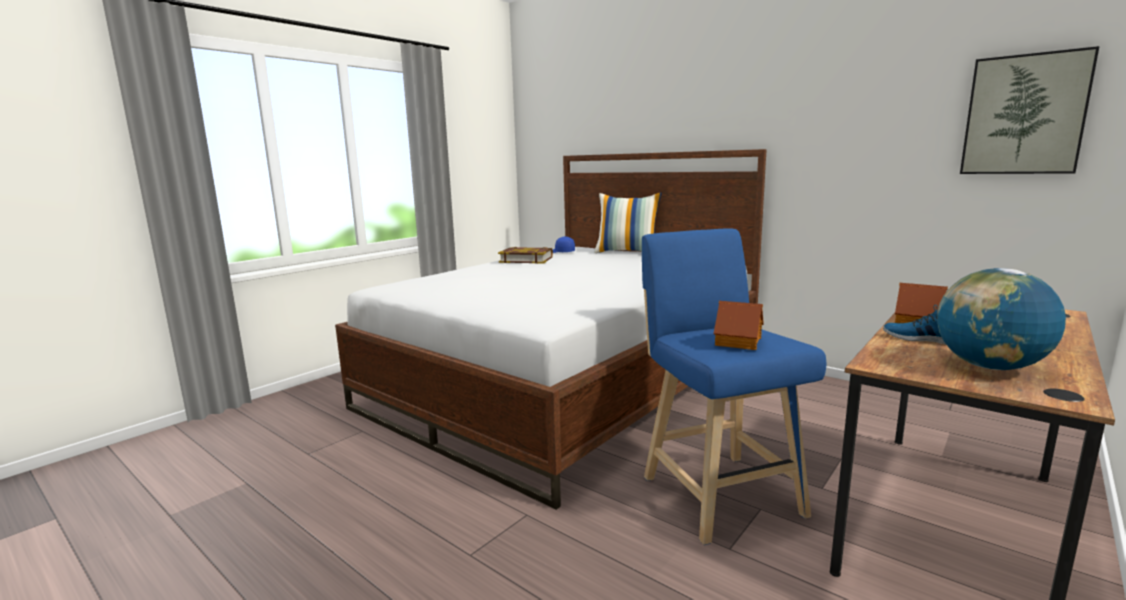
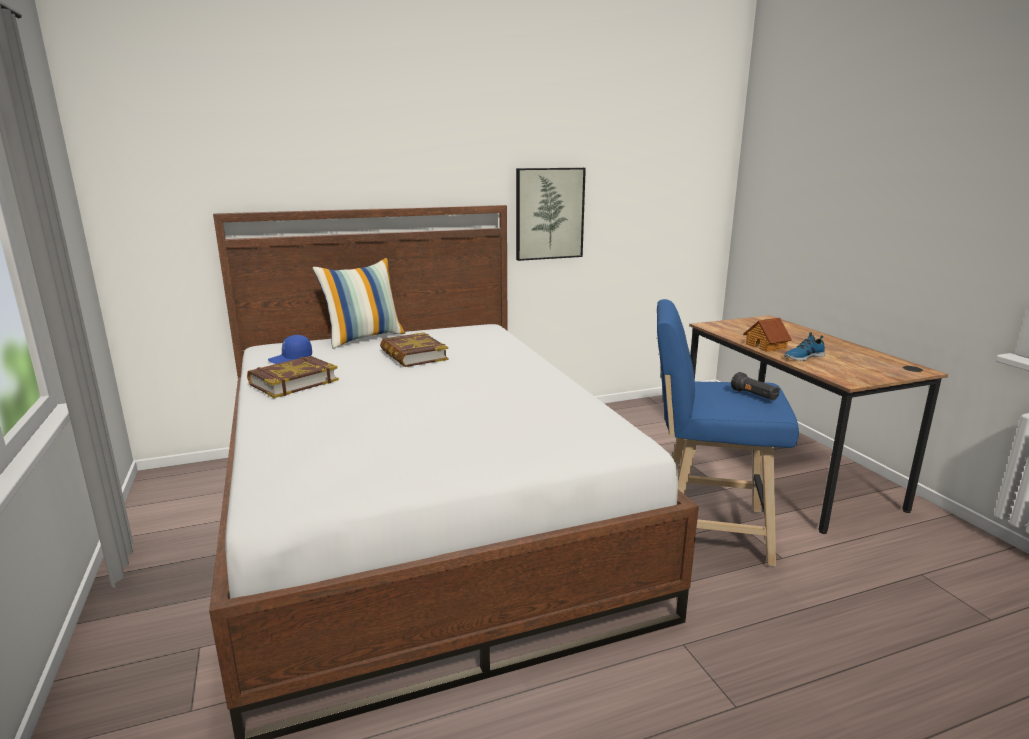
camera: 60 degrees left, 5 degrees up
(616, 263) = (413, 355): none -> book
(739, 341) = (754, 396): toy house -> black flashlight
(989, 366) = (863, 363): globe -> none
(1024, 115) = (678, 180): picture -> picture (549, 213)

